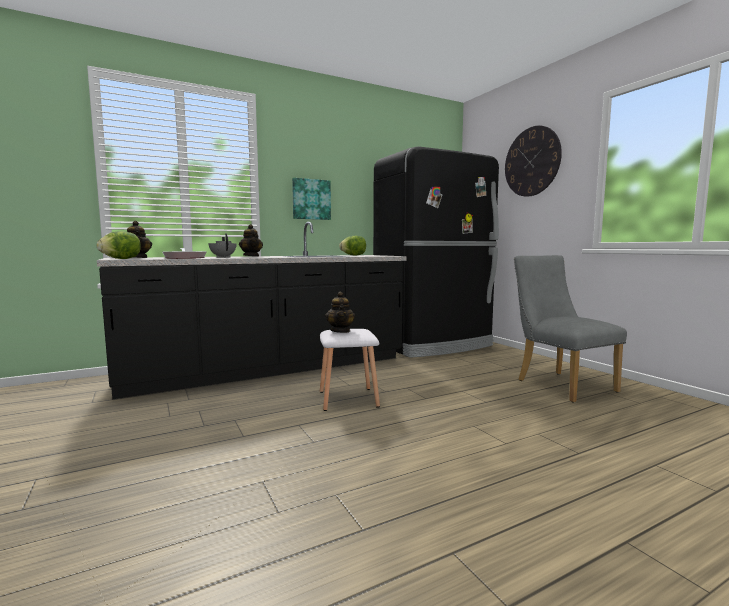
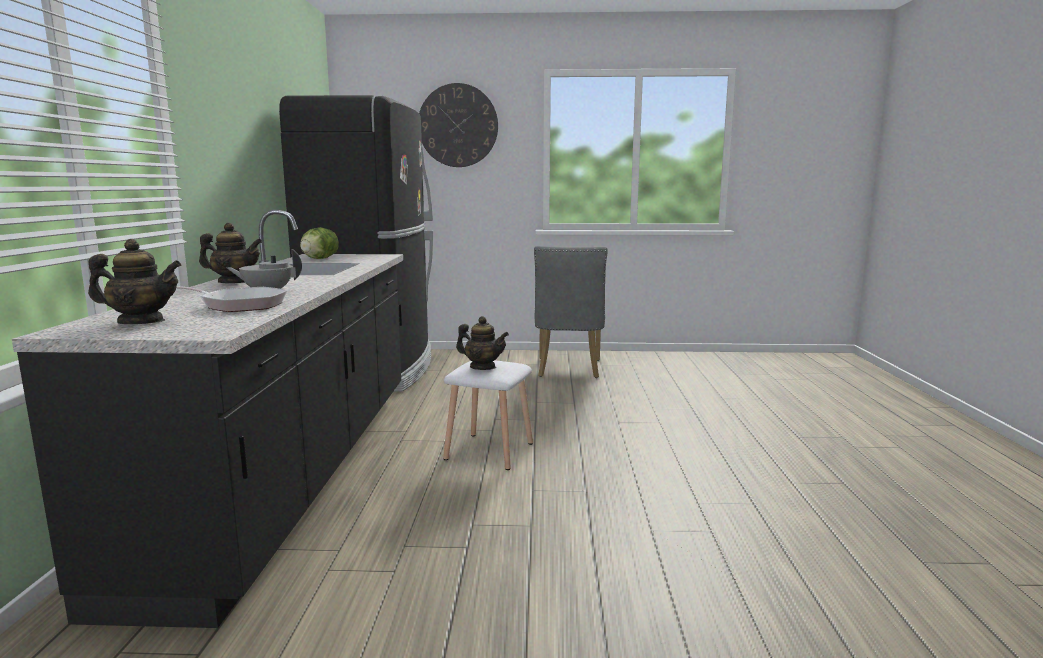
camera: 60 degrees left, 5 degrees up
(121, 259) = (207, 329): lettuce -> none
(311, 199) = (225, 164): picture -> none
(560, 384) = (568, 370): grey chair -> grey chair turned 90 degrees counterclockwise

